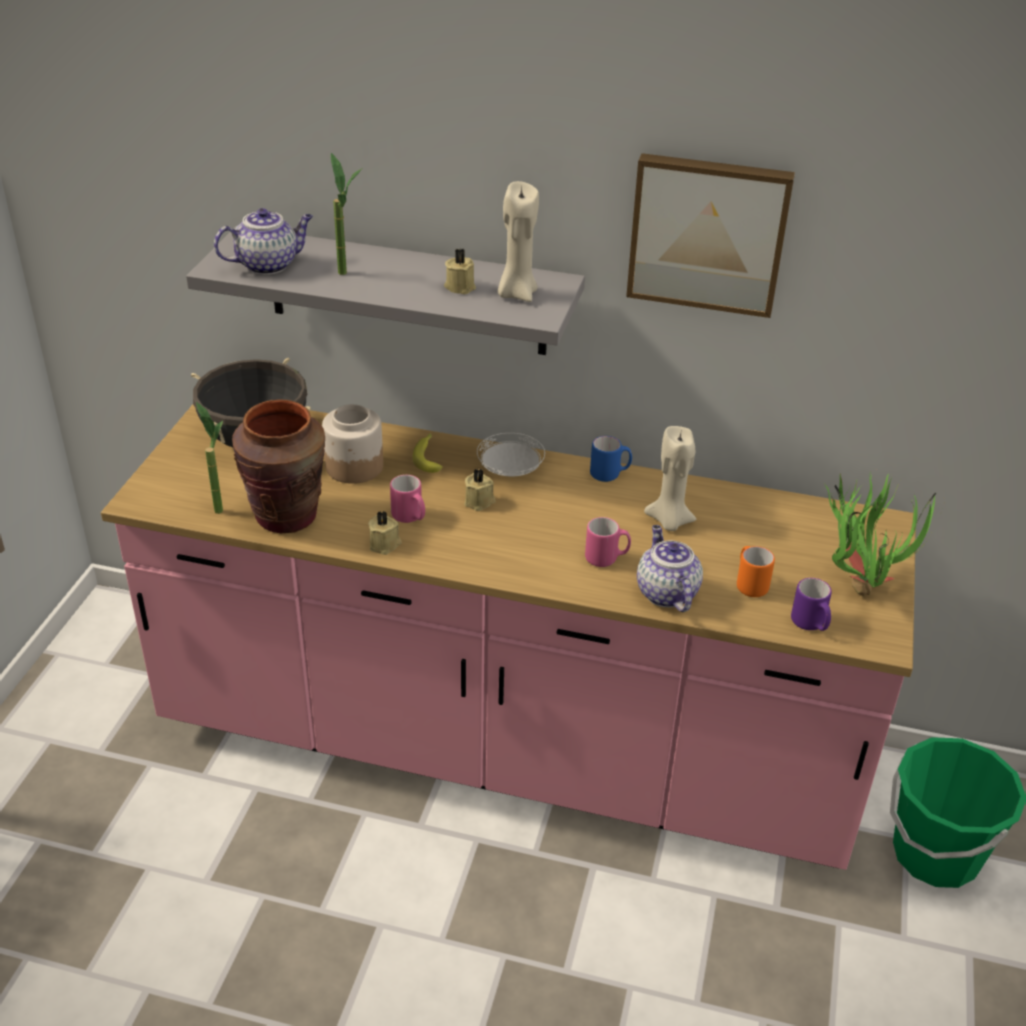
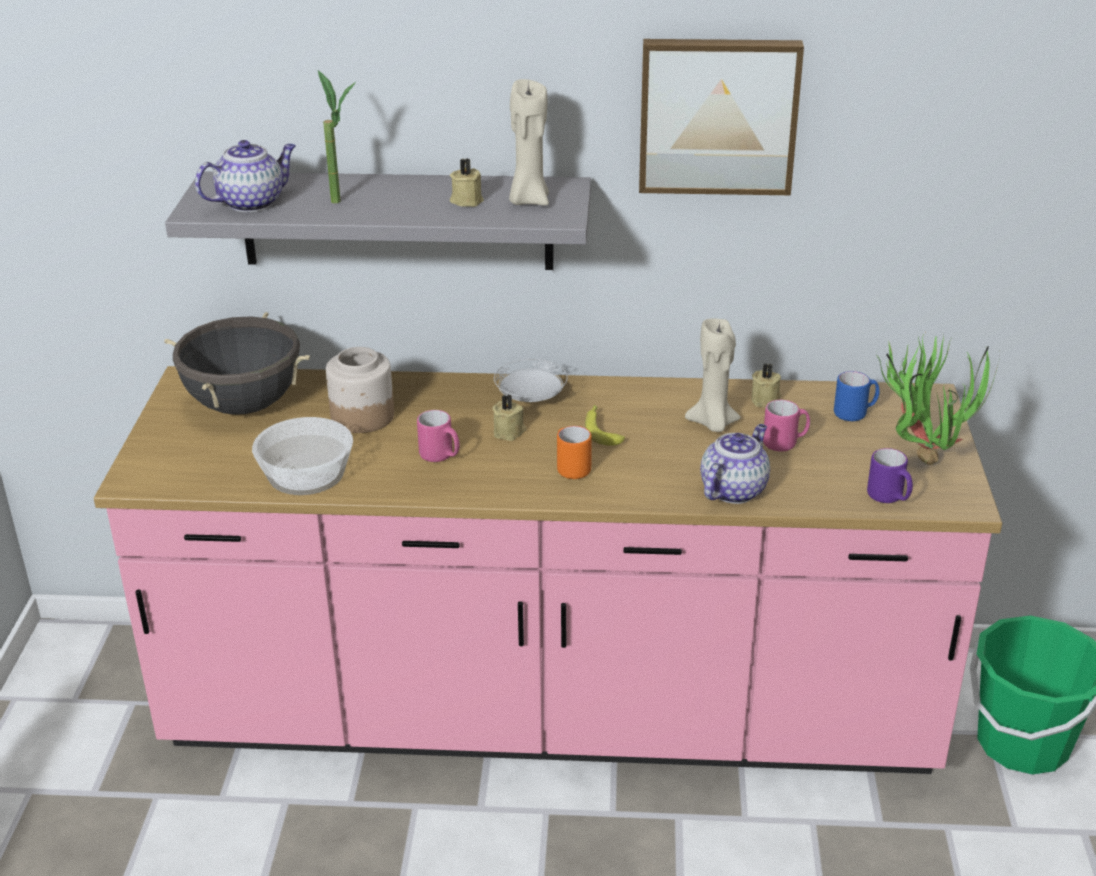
camera: 10 degrees left, 5 degrees down
(218, 505) = (225, 473): potted plant -> none
(287, 516) = (305, 473): brown vase -> bowl
(385, 544) = (423, 486): beige candle -> beige candle (766, 400)
(428, 456) = (439, 396): banana -> banana (601, 429)
(607, 558) = (661, 466): pink mug -> pink mug (785, 443)
(610, 474) = (636, 388): blue mug -> blue mug (855, 413)
(665, 592) = (733, 489): teapot -> teapot turned 60 degrees clockwise
(749, 584) = (814, 470): orange mug -> orange mug (570, 468)

